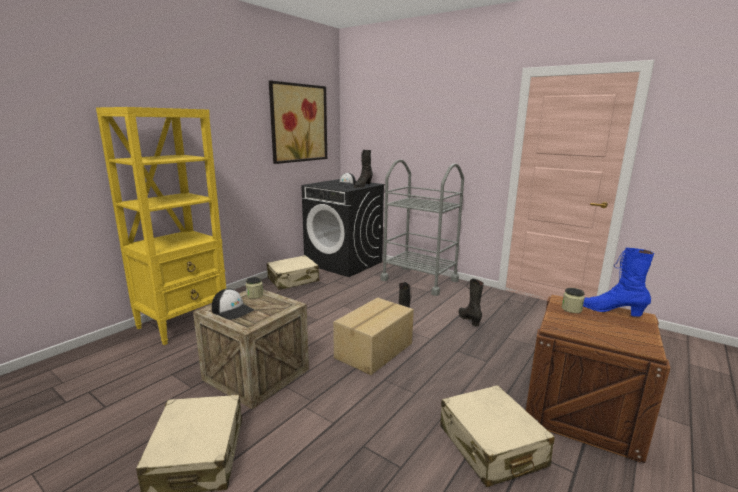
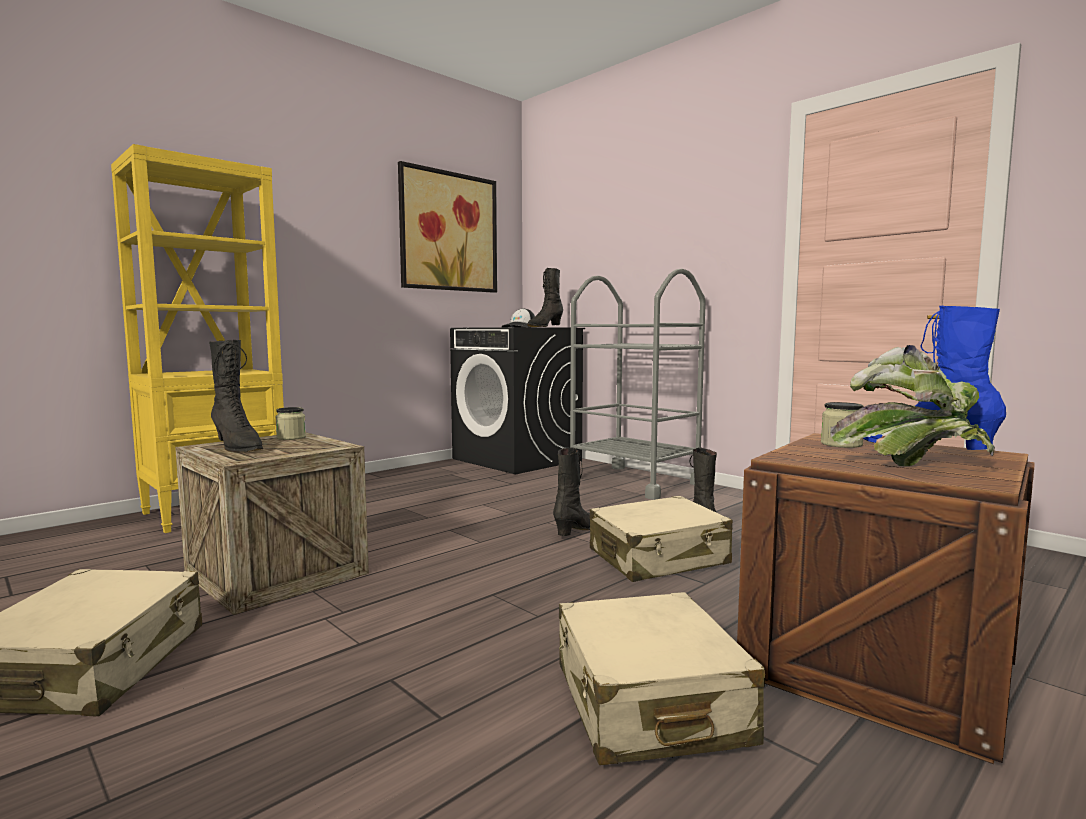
camera: 10 degrees right, 10 degrees down
(232, 310) = (237, 447): cap -> black boot
(293, 280) = (422, 474): beige suitcase -> beige suitcase (658, 558)
(375, 351) = (500, 558): cardboard box -> none
(612, 330) = (912, 463): none -> potted plant

